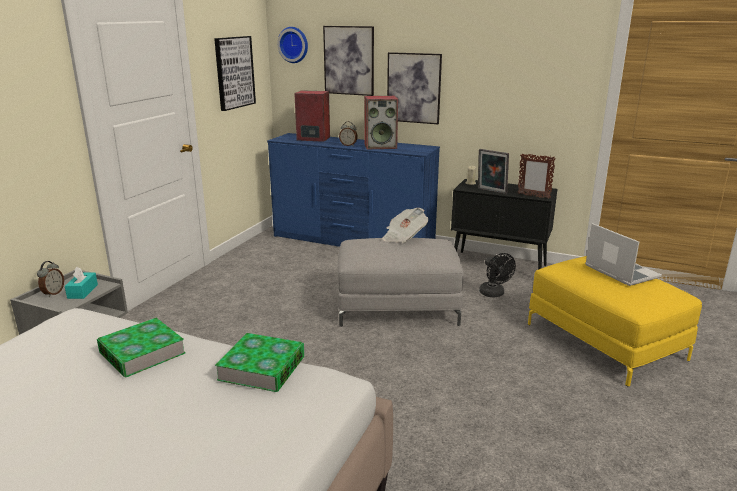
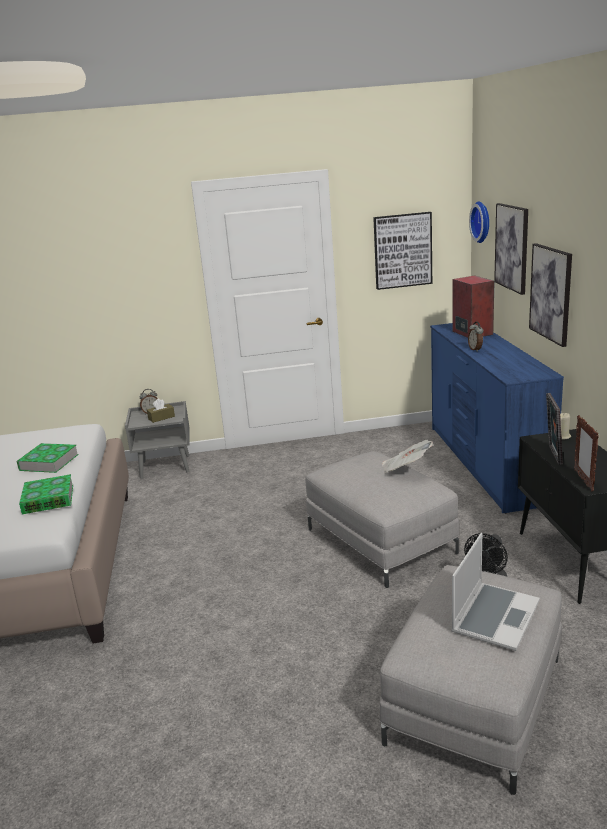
camera: 60 degrees right, 0 degrees up
(82, 291) = (161, 417): turquoise tissue box -> brown tissue box
(381, 146) = (501, 359): speaker -> none
(603, 341) = (473, 699): yellow ottoman -> grey ottoman

